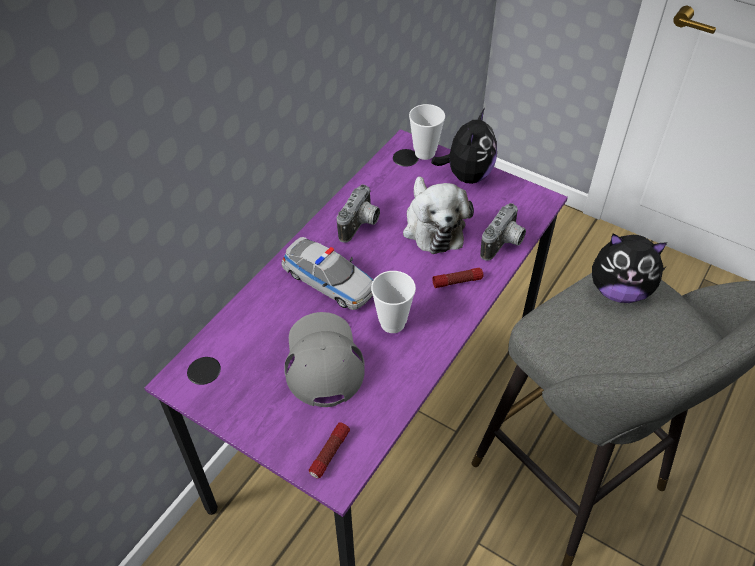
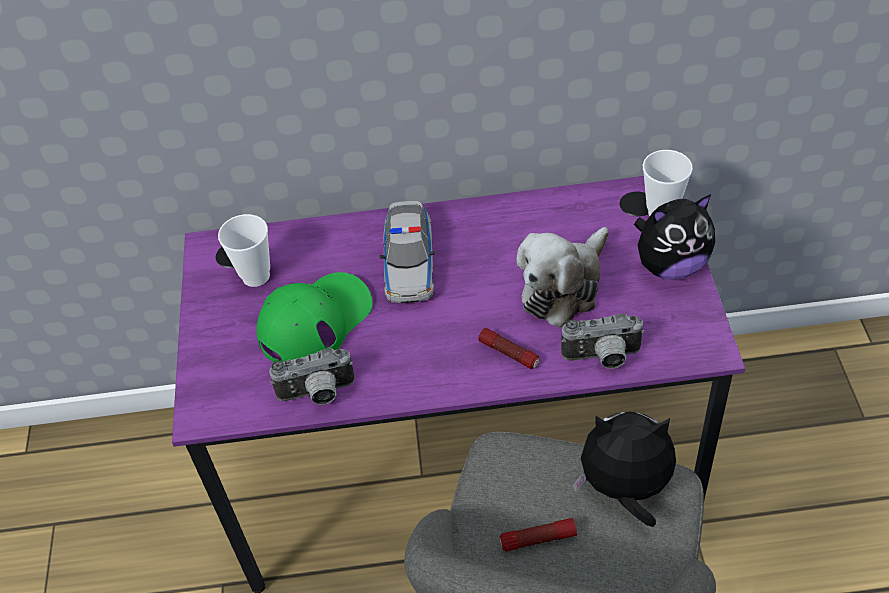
camera: 55 degrees right, 0 degrees up
(323, 360) = (315, 320): grey cap -> green cap
(329, 454) = (222, 393): flashlight -> flashlight (538, 539)
(361, 225) = (502, 236): camera -> camera (317, 394)
(392, 323) = (405, 339): cup -> cup (256, 276)
(618, 290) = (625, 489): plush toy -> plush toy turned 120 degrees clockwise

